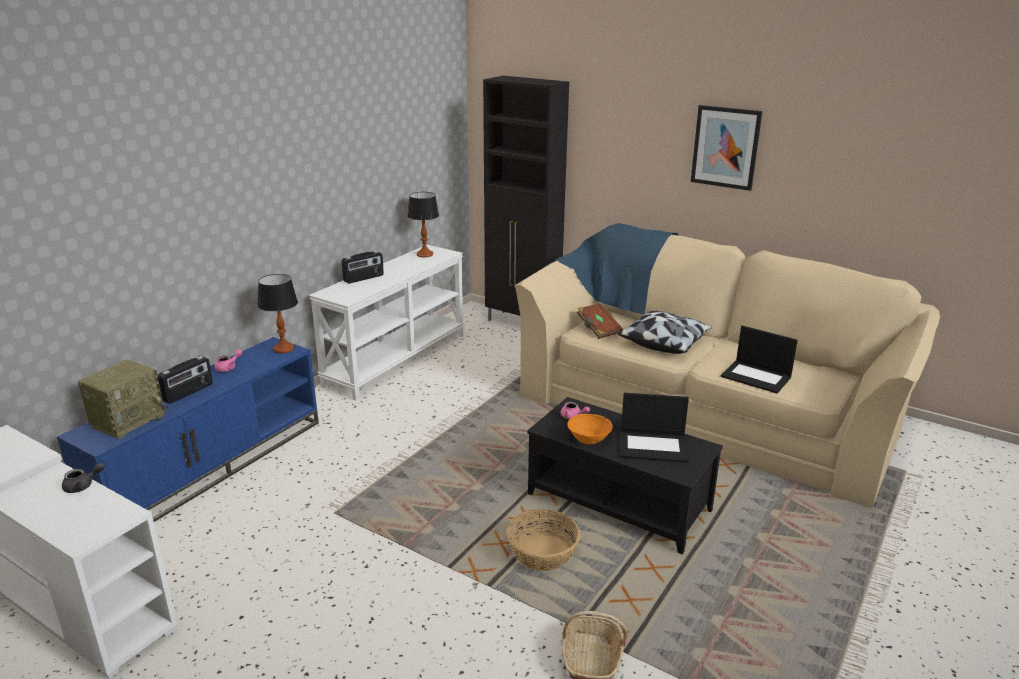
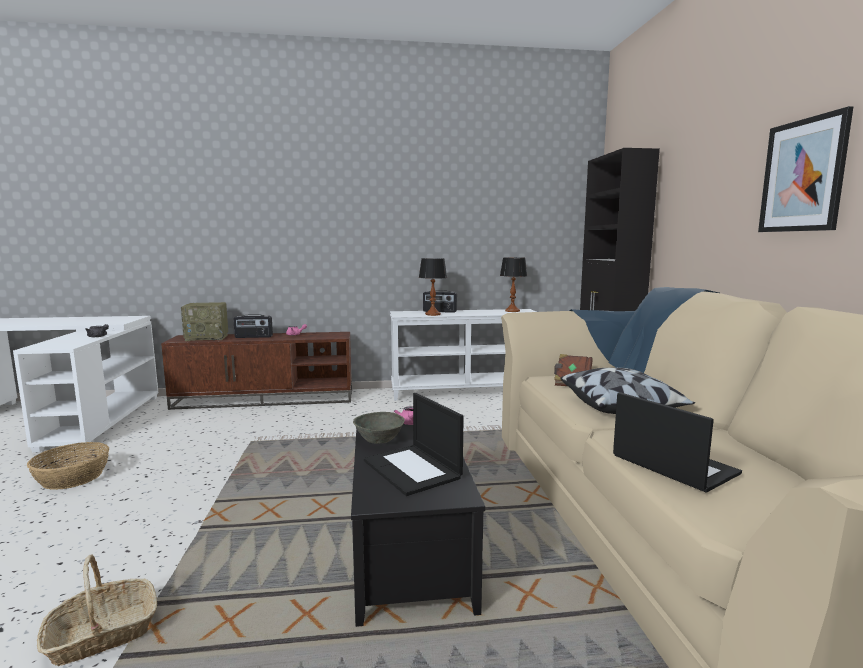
camera: 50 degrees right, 15 degrees down
(211, 466) = (266, 399): blue tv stand -> brown tv stand
(283, 349) = (338, 335): table lamp -> table lamp (432, 314)
(542, 552) = (274, 534): basket -> basket (73, 477)
(589, 438) = (380, 439): orange bowl -> grey bowl
(757, 377) = (672, 464): laptop -> laptop turned 150 degrees clockwise

